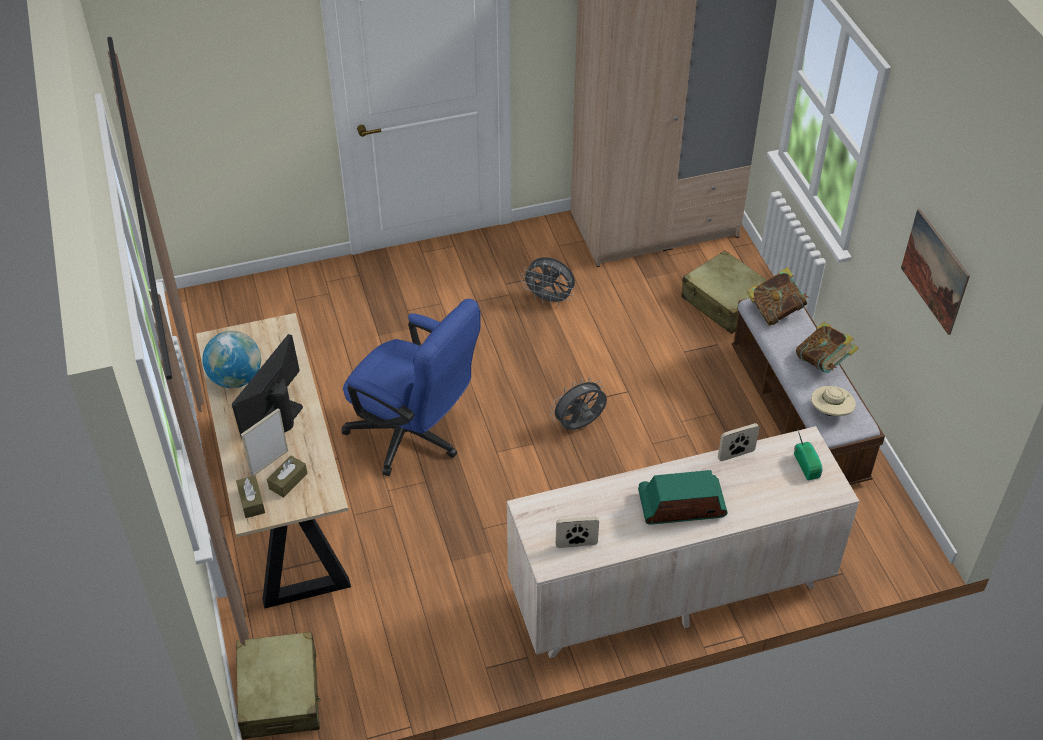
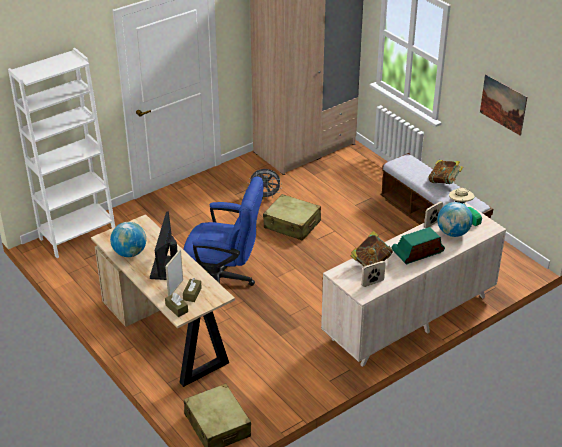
camera: 20 degrees left, 10 degrees down
(242, 298) = (77, 236): none -> white bookcase
(579, 426) = (317, 253): grey fan -> none
(726, 303) = (365, 177): beige suitcase -> beige suitcase (292, 225)
(762, 483) = (453, 233): none -> globe
(775, 311) = (405, 164): book -> book (371, 263)

